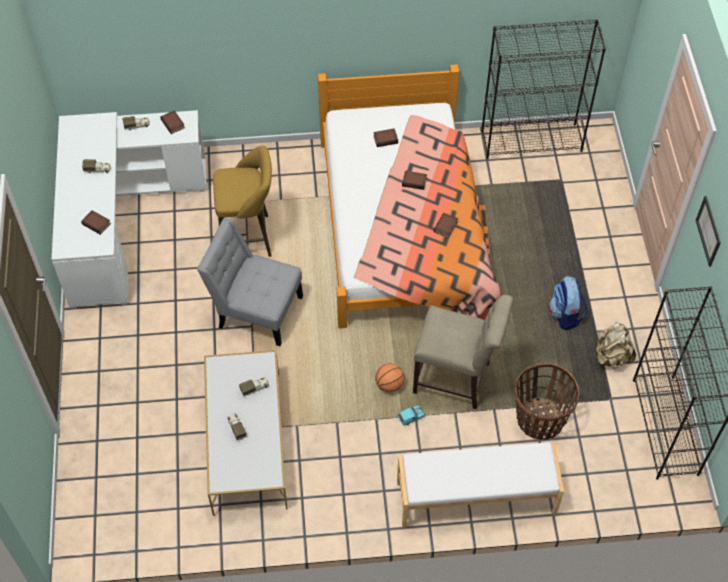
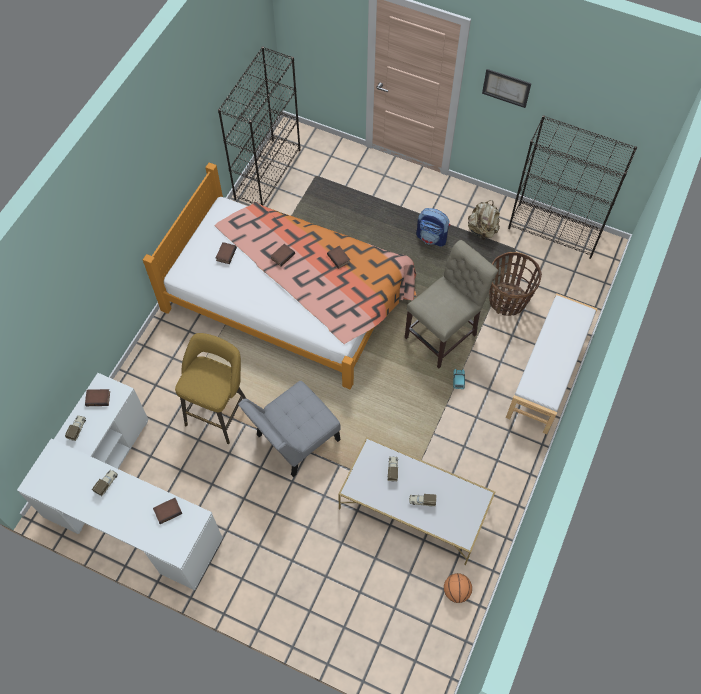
camera: 60 degrees left, 5 degrees up
(389, 385) = (422, 380): basketball -> basketball (456, 591)

